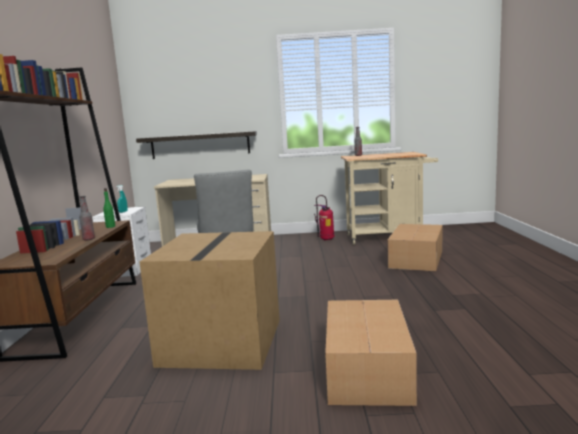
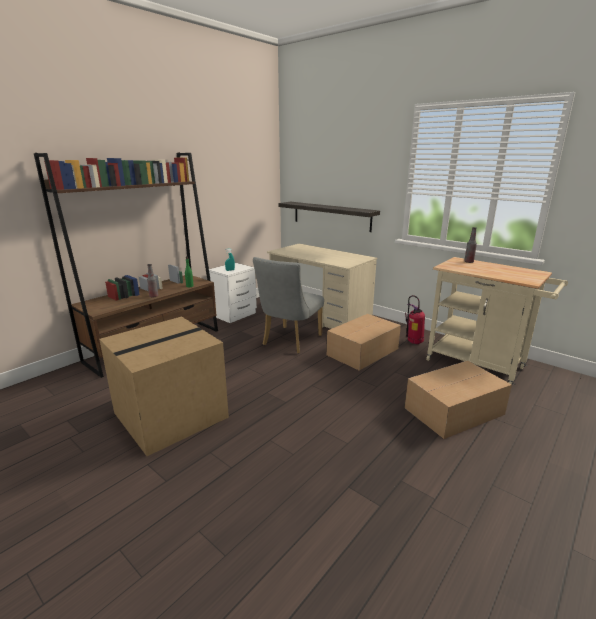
camera: 40 degrees right, 10 degrees up
(366, 370) = (189, 509): cardboard box -> cardboard box (361, 352)

